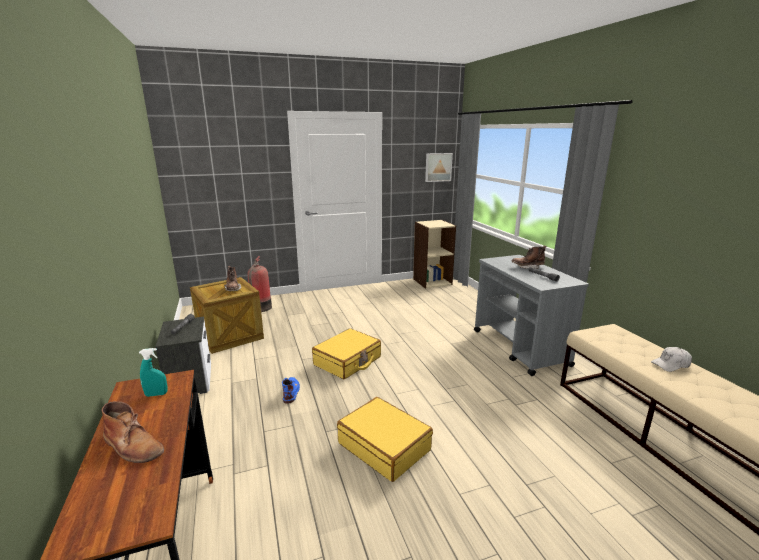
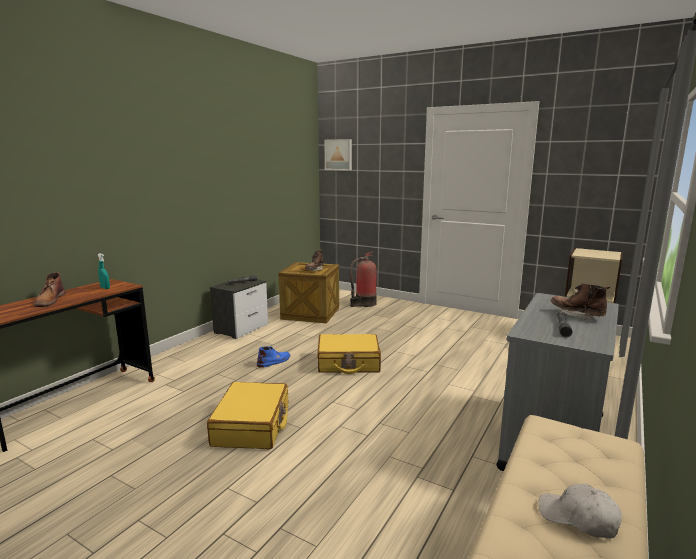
camera: 50 degrees right, 5 degrees down
(438, 167) = (624, 174): picture -> picture (339, 154)

